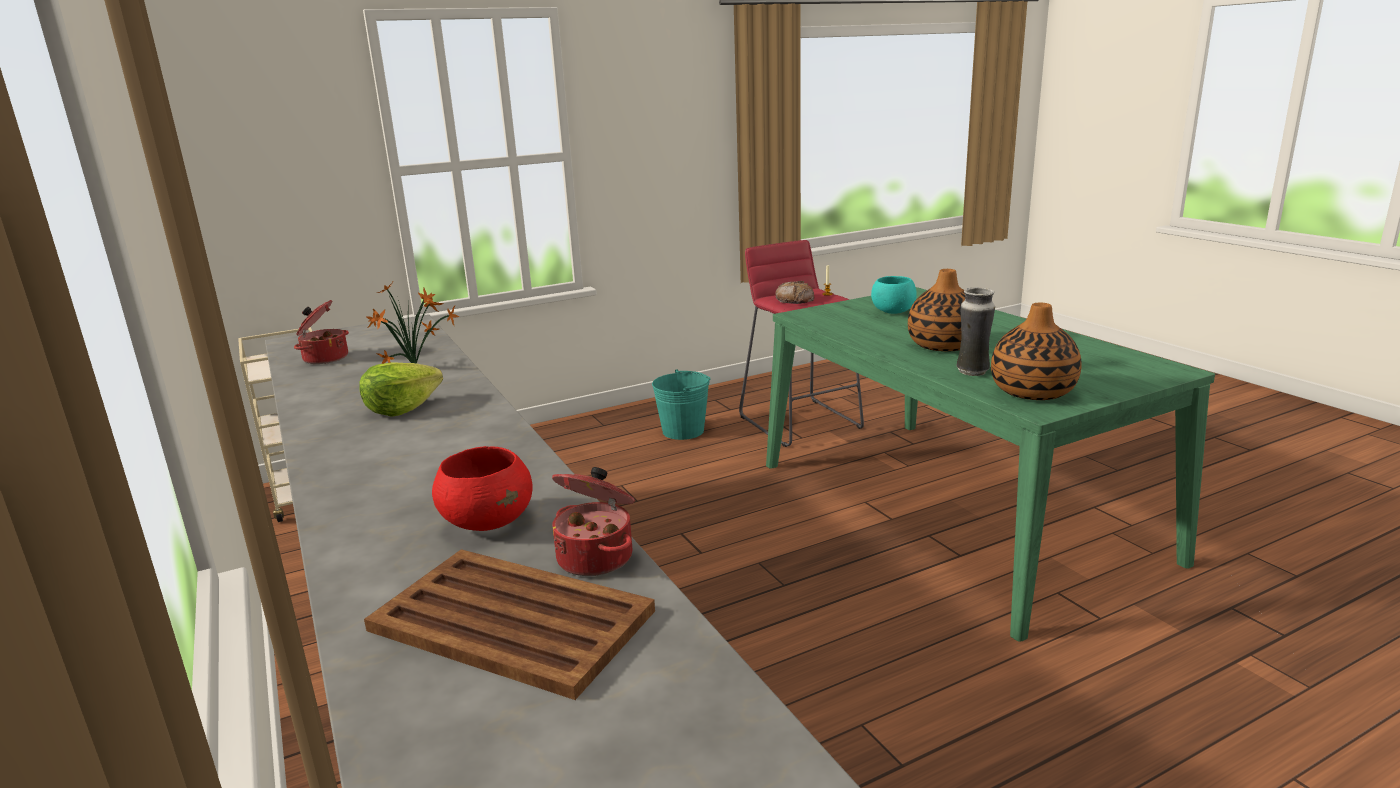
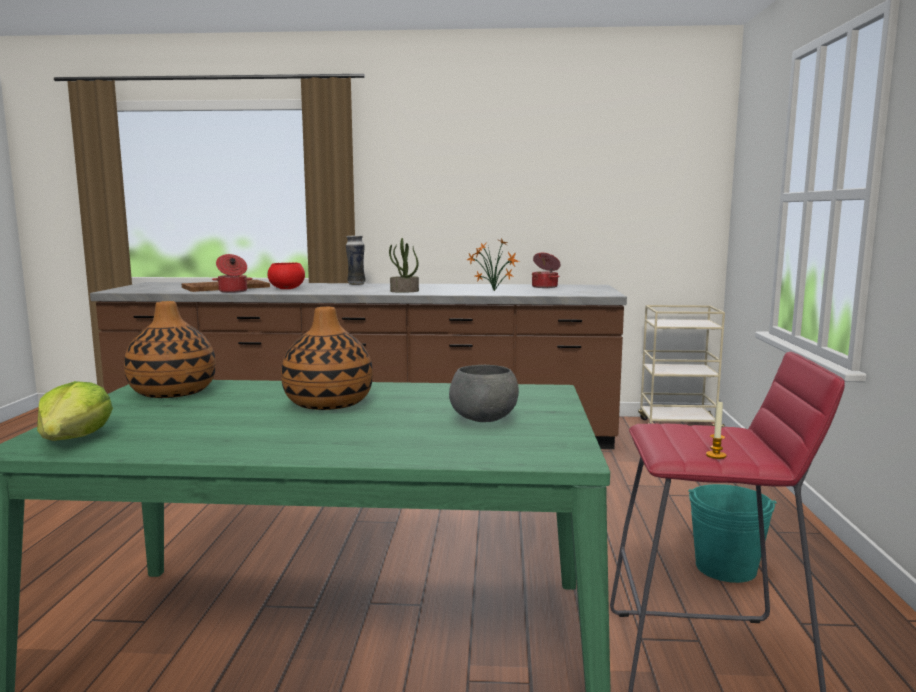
camera: 120 degrees right, 10 degrees down
(401, 408) = (430, 289): lettuce -> lettuce (75, 439)
(458, 413) = (404, 291): none -> potted plant
(795, 299) = (701, 433): bread -> none
(893, 312) = (484, 420): turquoise bowl -> grey bowl
(972, 372) = (250, 392): vase -> vase (356, 284)

